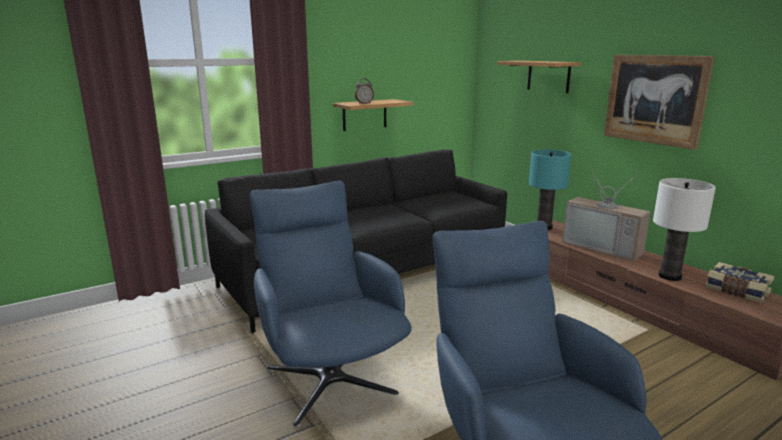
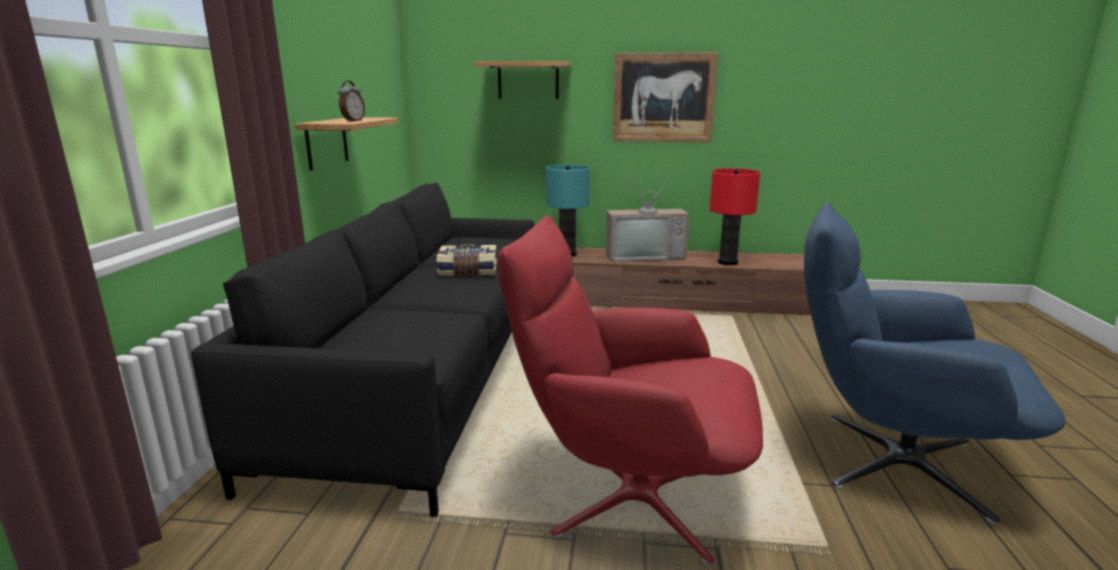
camera: 50 degrees left, 0 degrees up
(329, 379) = (632, 497): blue armchair -> red armchair
(669, 276) = (727, 262): white table lamp -> red table lamp
(736, 291) = (775, 258): book -> book (468, 271)

